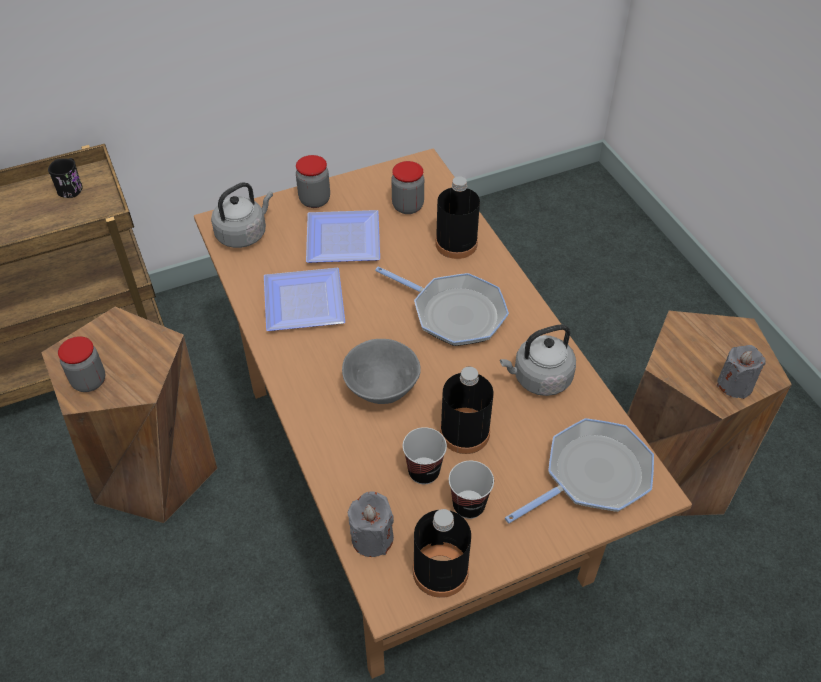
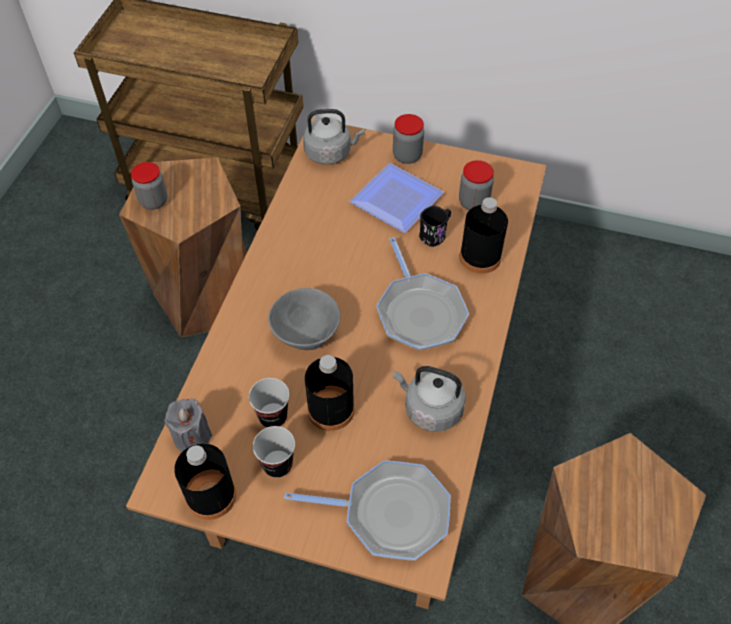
camera: 40 degrees right, 5 degrees up
(72, 187) = (252, 51): black mug -> black mug (435, 234)
(307, 304) = (320, 234): plate -> none
(735, 384) = (621, 537): grey candle -> none

